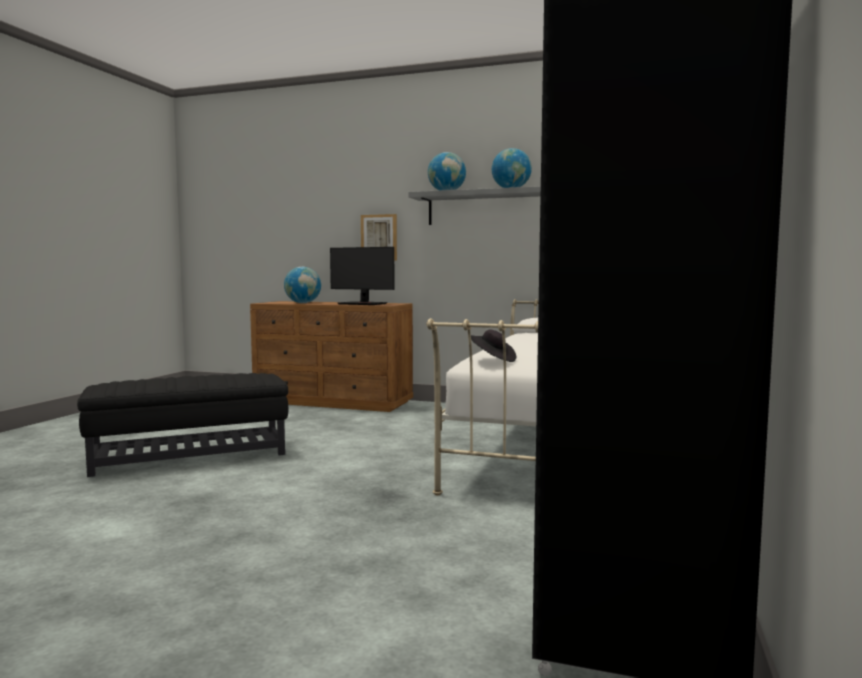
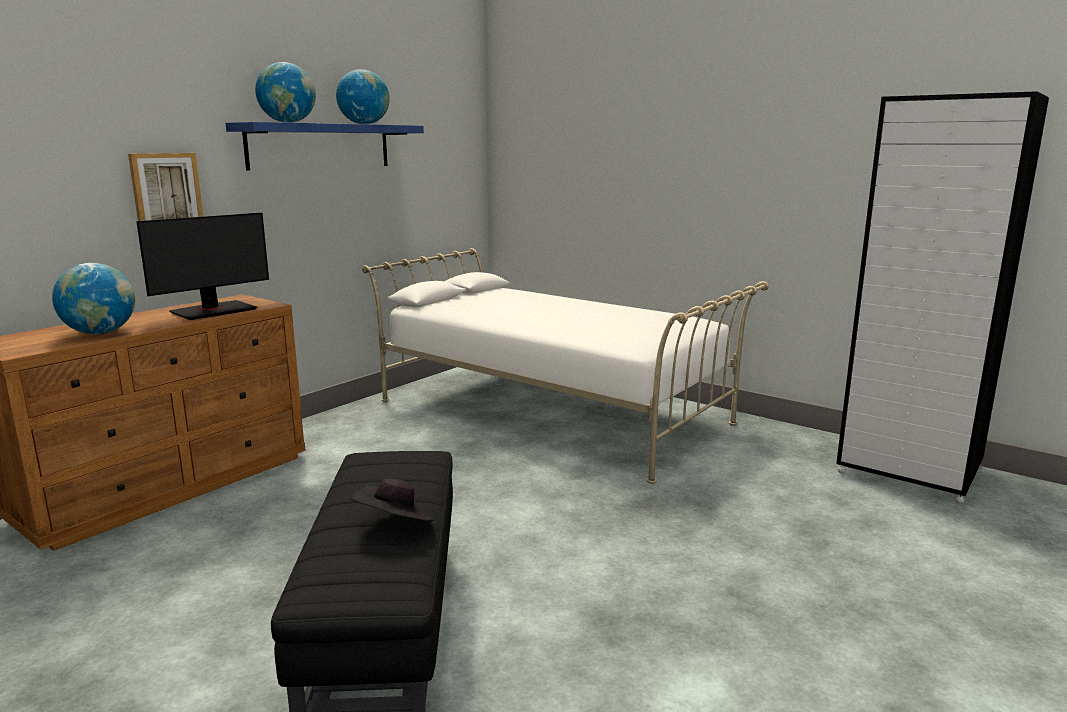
camera: 70 degrees left, 10 degrees up
(487, 208) = (320, 146): grey shelf -> blue shelf
(493, 359) = (645, 339): black hat -> black hat (395, 523)

